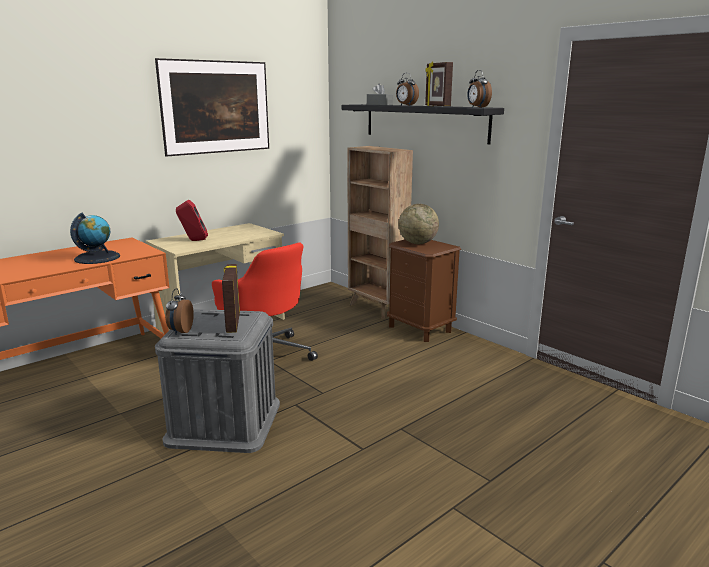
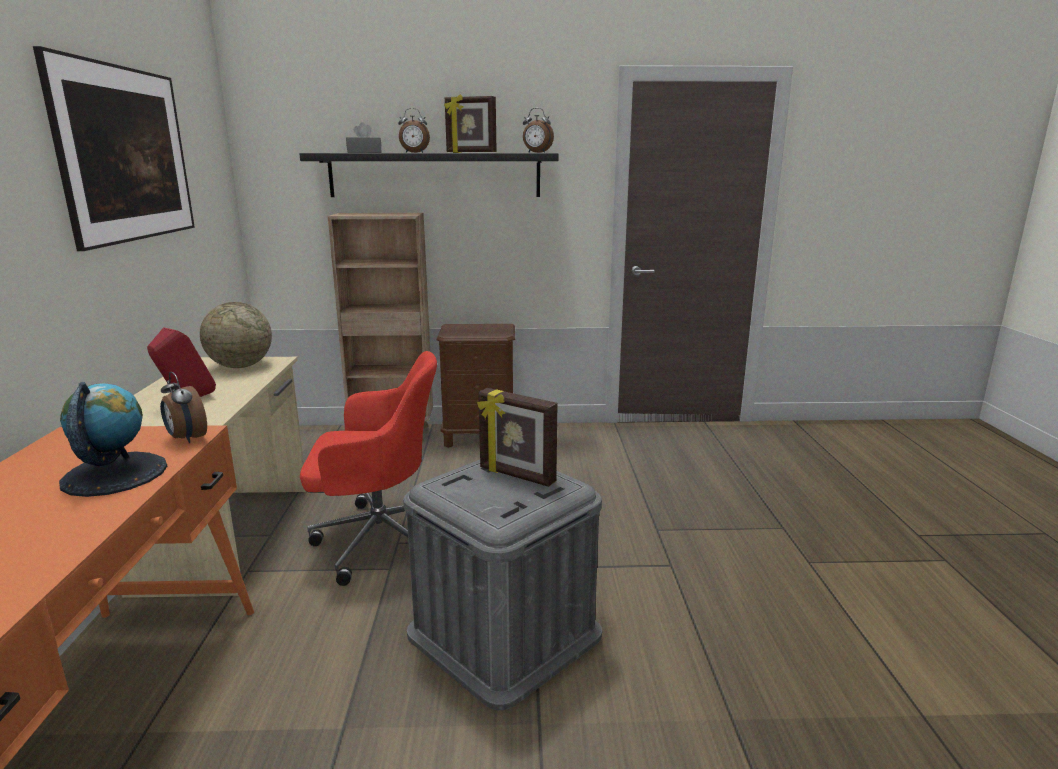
camera: 50 degrees left, 0 degrees up
(180, 331) = (490, 514): alarm clock -> alarm clock (186, 438)
(417, 243) = (467, 330): globe -> globe (240, 366)

